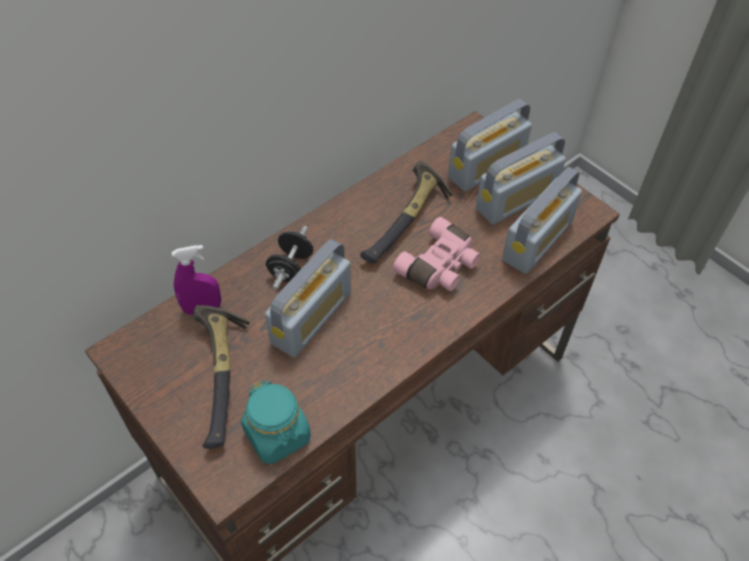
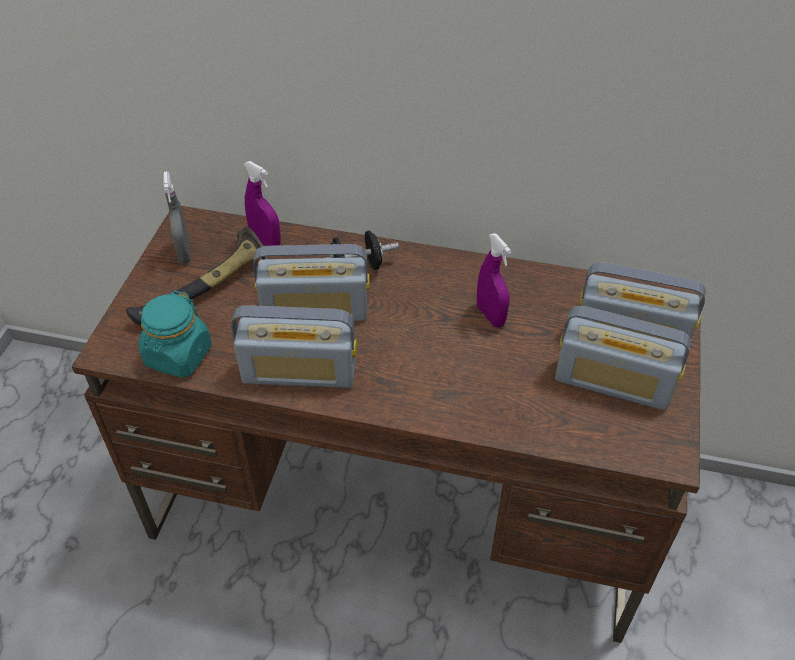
camera: 55 degrees right, 5 degrees down
(158, 372) = (184, 253): none -> grey spray bottle
(408, 222) = (490, 316): hammer -> purple spray bottle
(440, 266) = (459, 368): pink binoculars -> none
(537, 241) = (574, 429): radio -> radio (299, 373)

